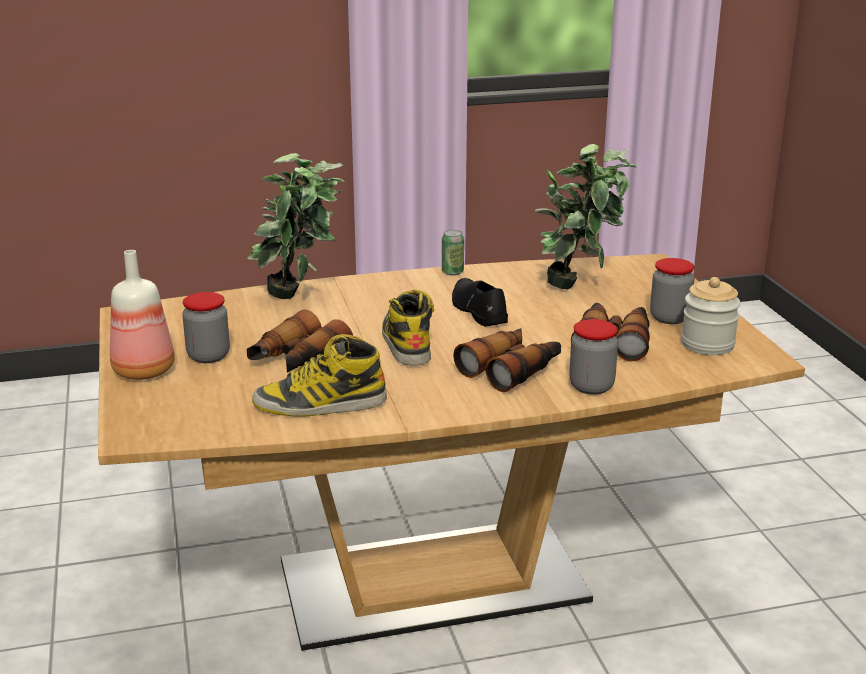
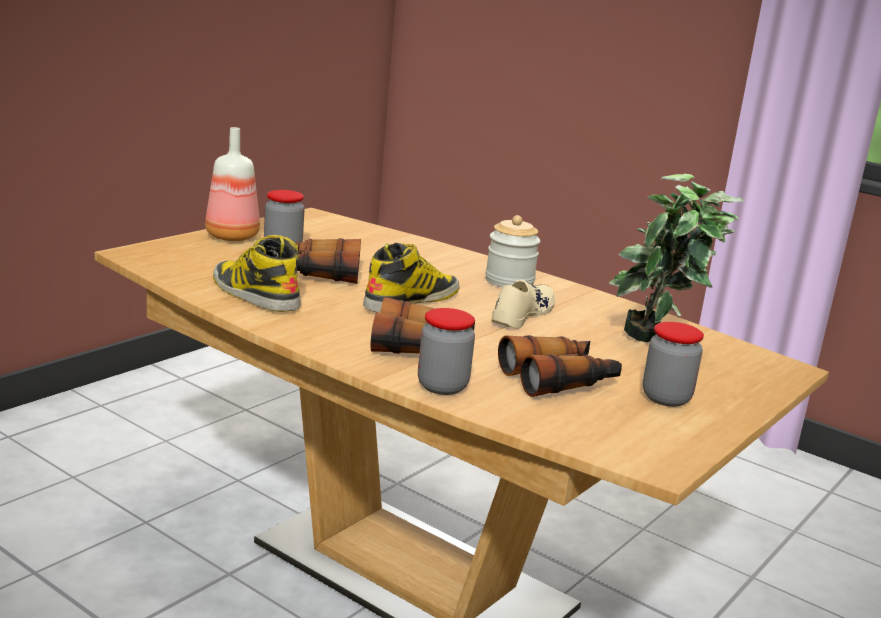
camera: 50 degrees right, 5 degrees down
(300, 298) = (428, 253): potted plant -> none
(452, 272) = (581, 291): can -> none
(478, 310) = (522, 314): black shoe -> beige shoe
(707, 344) = (636, 427): jar -> jar (509, 281)

